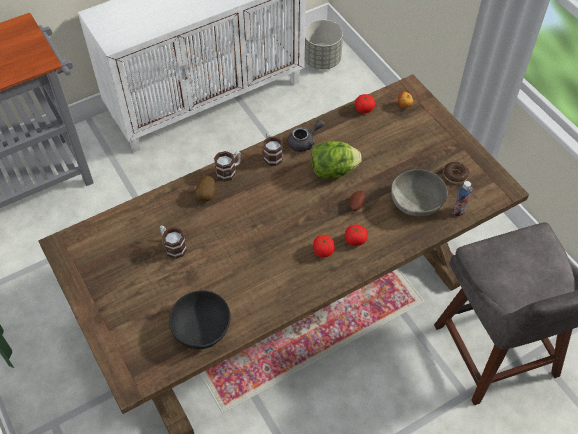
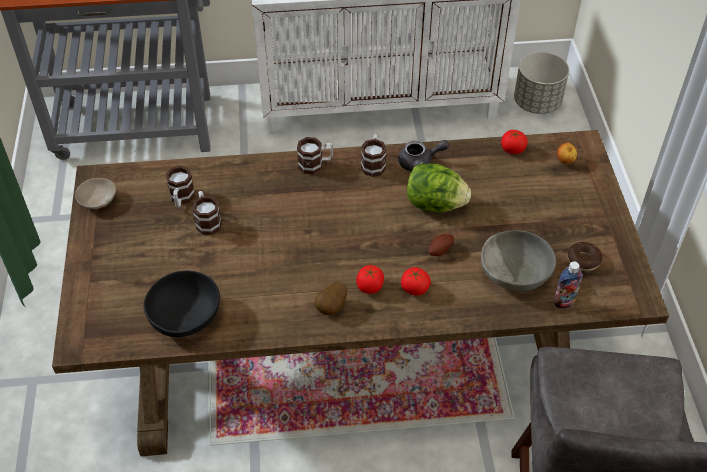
camera: 25 degrees right, 5 degrees down
(73, 262) = (97, 199): none -> beige bowl
(141, 236) = (181, 199): none -> mug
(207, 196) = (275, 182): potato -> potato (332, 308)

